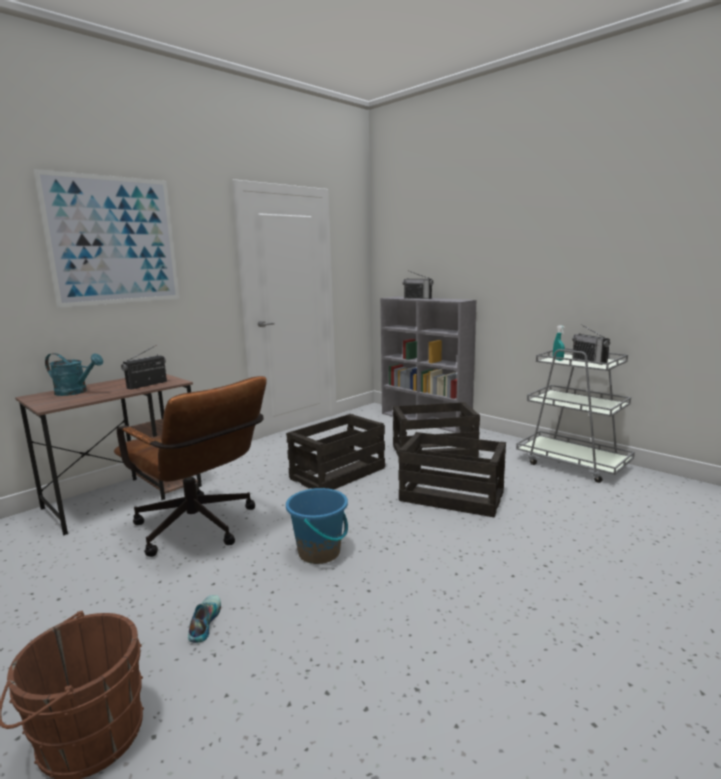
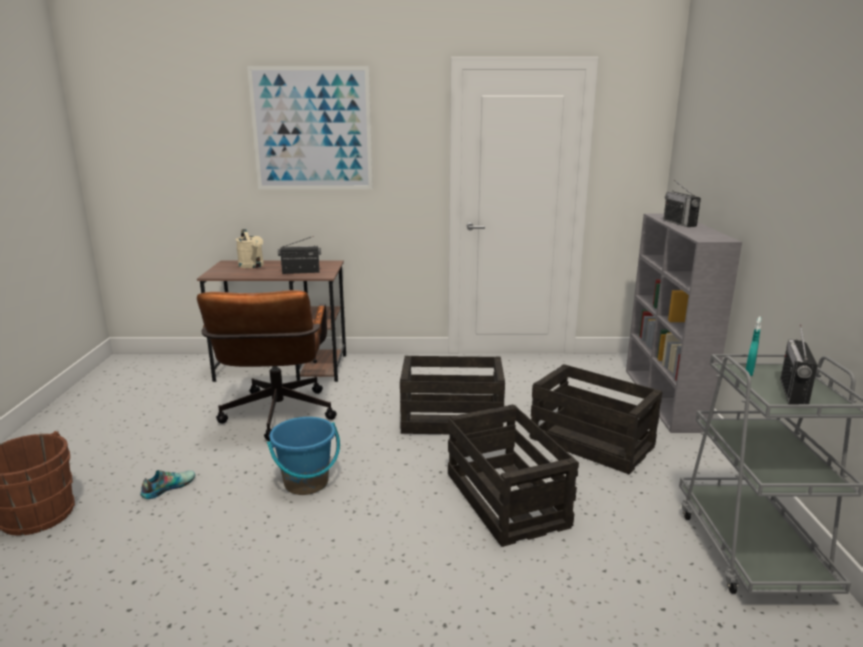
camera: 45 degrees right, 5 degrees up
(76, 392) = (252, 266): turquoise watering can -> beige watering can

